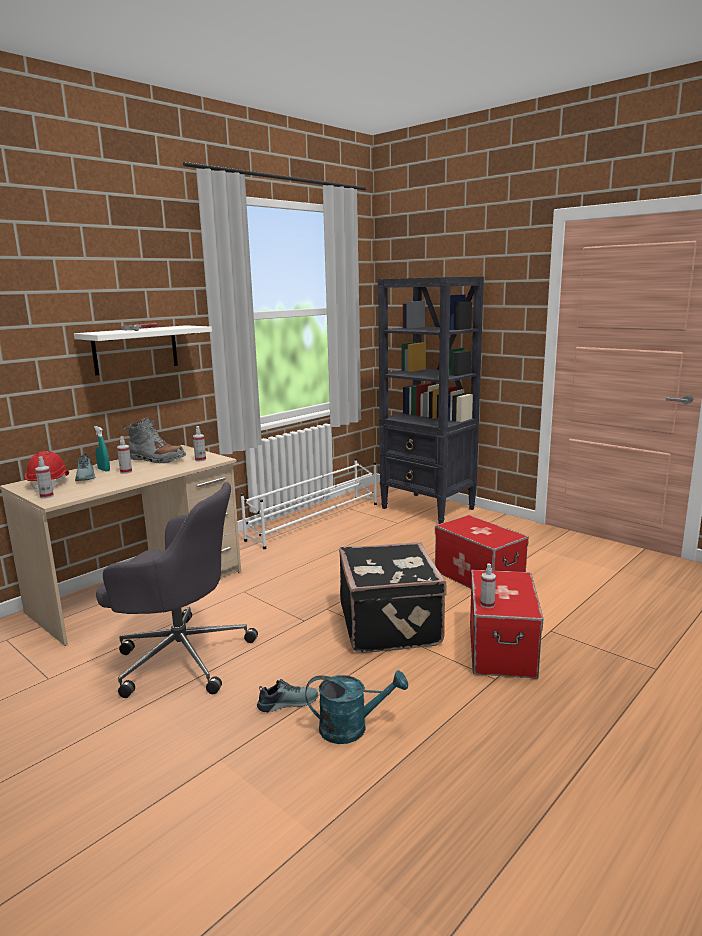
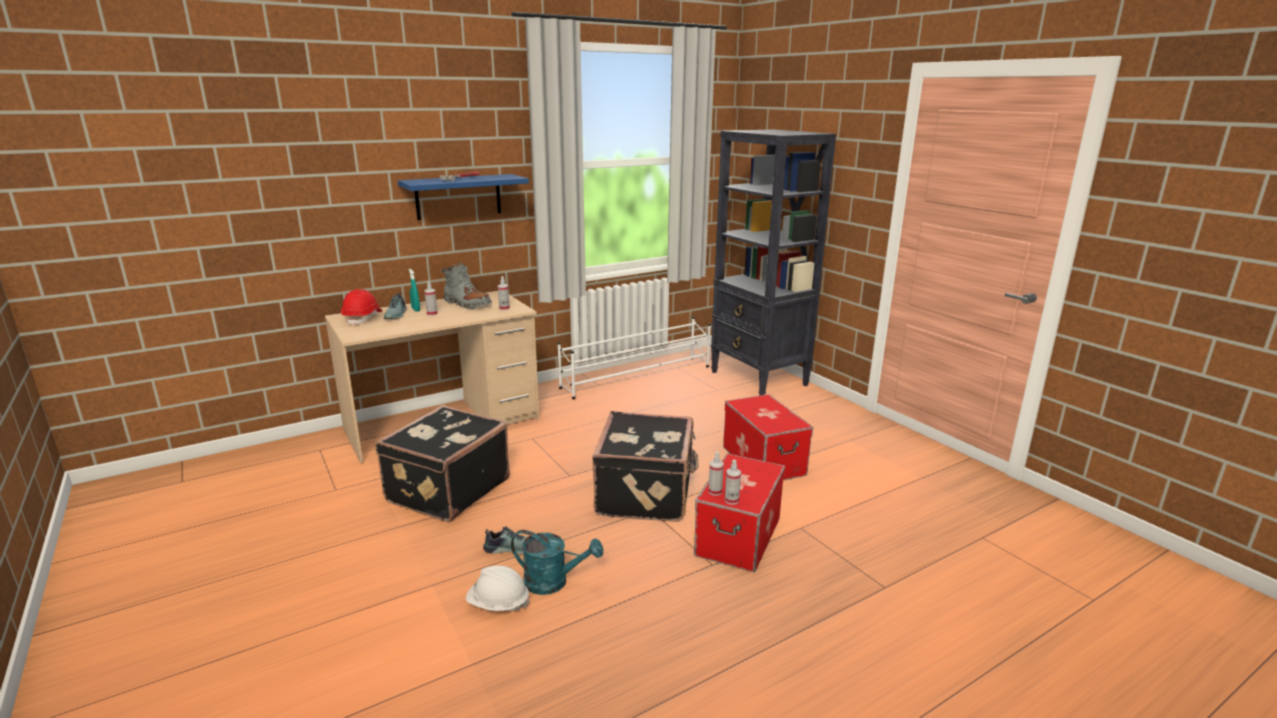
camera: 15 degrees right, 5 degrees up
(46, 496) = (352, 331): spray bottle -> spray bottle (731, 500)
(135, 349) = (458, 196): white shelf -> blue shelf
(180, 656) = (446, 490): grey office chair -> black suitcase
(307, 763) = (498, 604): none -> white hard hat

